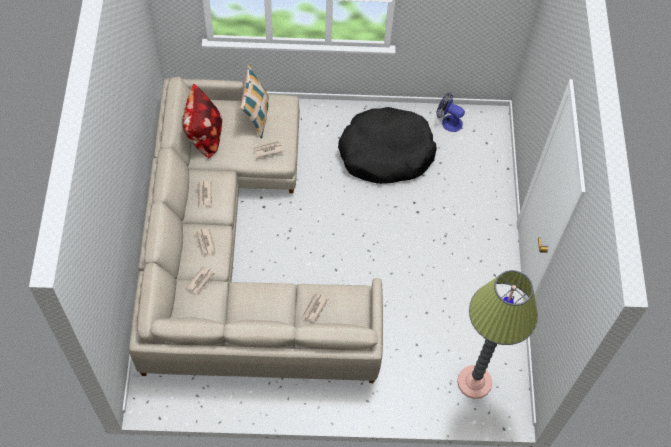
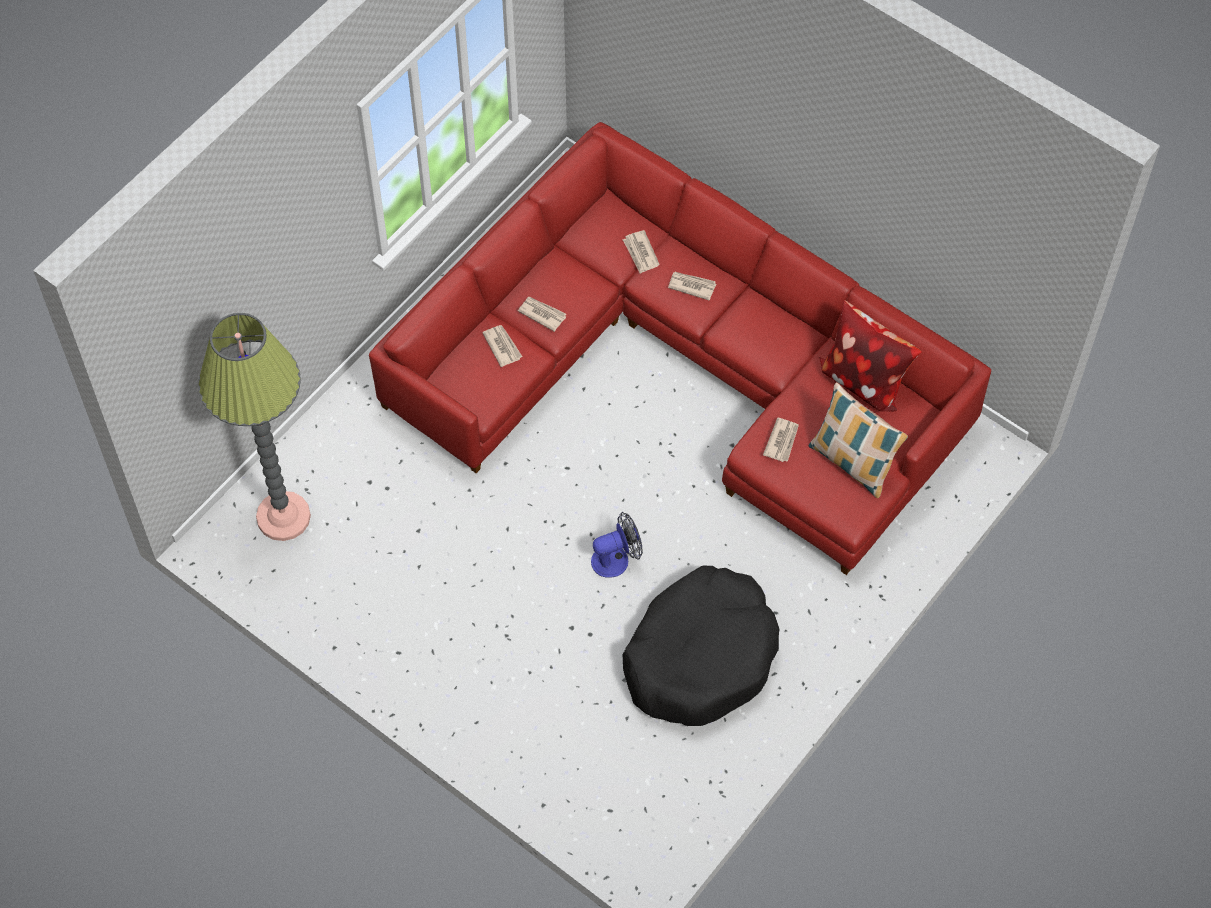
camera: 130 degrees right, 0 degrees up
(204, 195) = (766, 326): newspaper -> newspaper (542, 314)
(235, 254) = (684, 369): beige sofa -> red sofa
(448, 122) = (689, 784): fan -> fan (616, 559)

